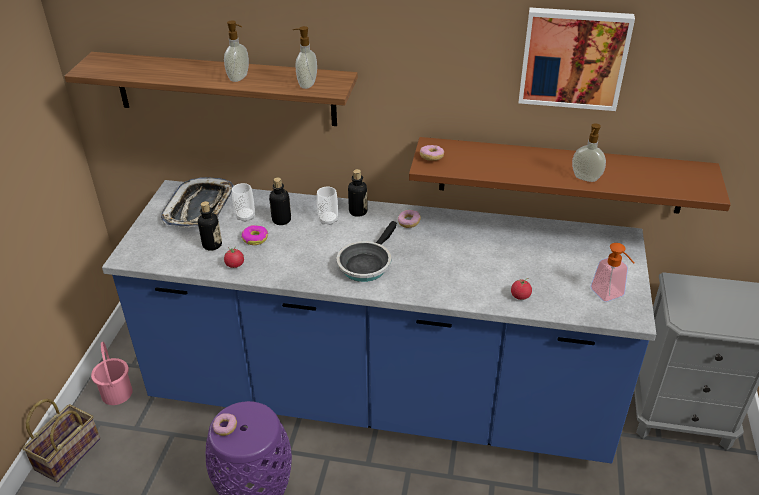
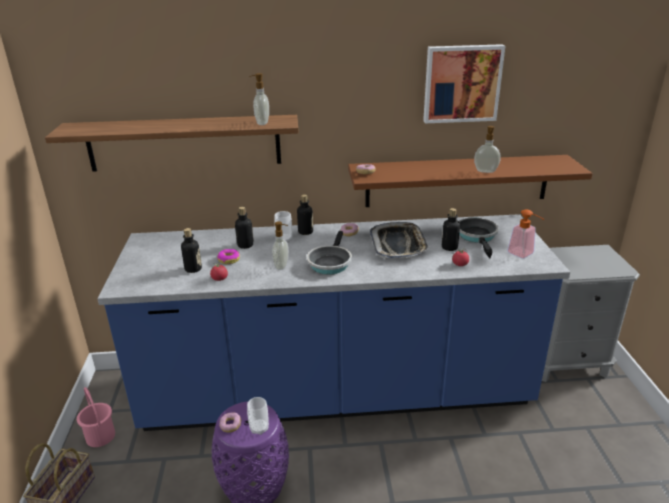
camera: 15 degrees left, 10 degrees down
(200, 208) = (171, 247): tray -> tray (398, 245)
(239, 78) = (203, 125): soap dispenser -> soap dispenser (282, 266)
(245, 217) = (213, 247): cup -> cup (259, 428)
(520, 267) = (449, 247): none -> bottle
(565, 256) = (477, 236): none -> frying pan

